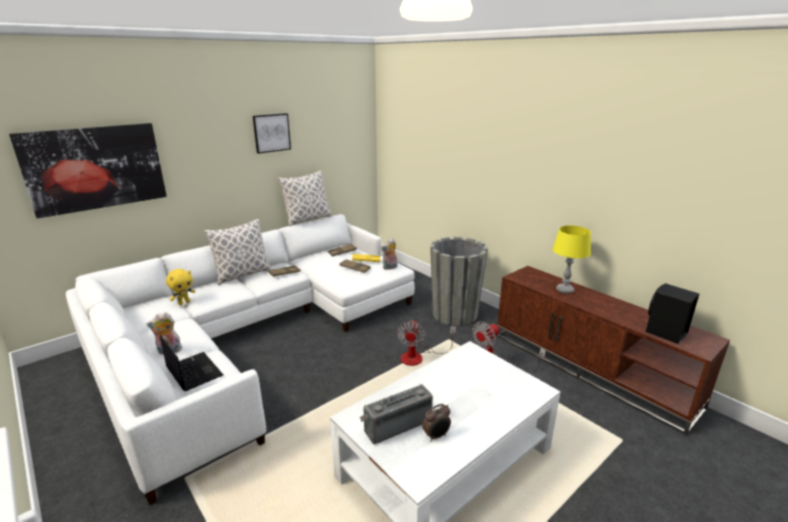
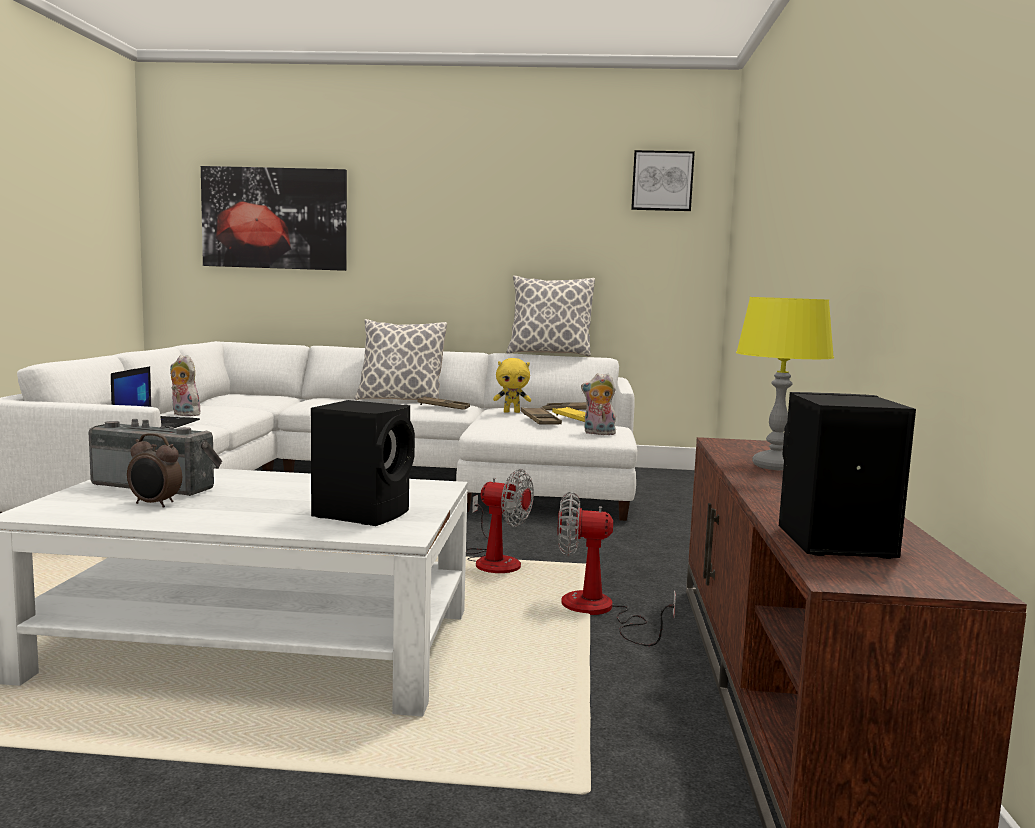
camera: 45 degrees right, 15 degrees down
(184, 302) = (292, 402): yellow plush toy -> yellow plush toy (512, 412)
(271, 133) = (515, 204): picture -> picture (662, 181)
(419, 357) = (494, 561): fan -> fan turned 120 degrees counterclockwise
(454, 314) = (674, 550): grey planter -> none
(502, 385) = (364, 513): none -> black speaker

